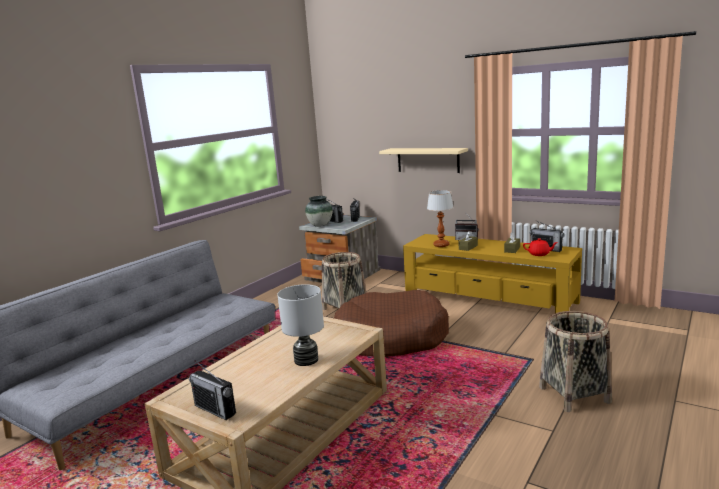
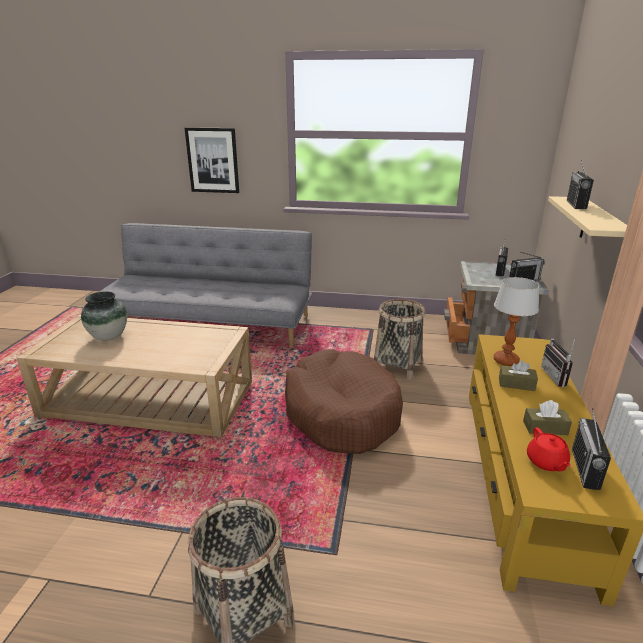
camera: 65 degrees right, 10 degrees up
(65, 194) = (213, 160): none -> picture
(215, 409) = (61, 339): radio -> radio (576, 204)
(306, 360) = (141, 353): grey table lamp -> none
(320, 225) = (474, 269): vase -> vase (109, 337)

